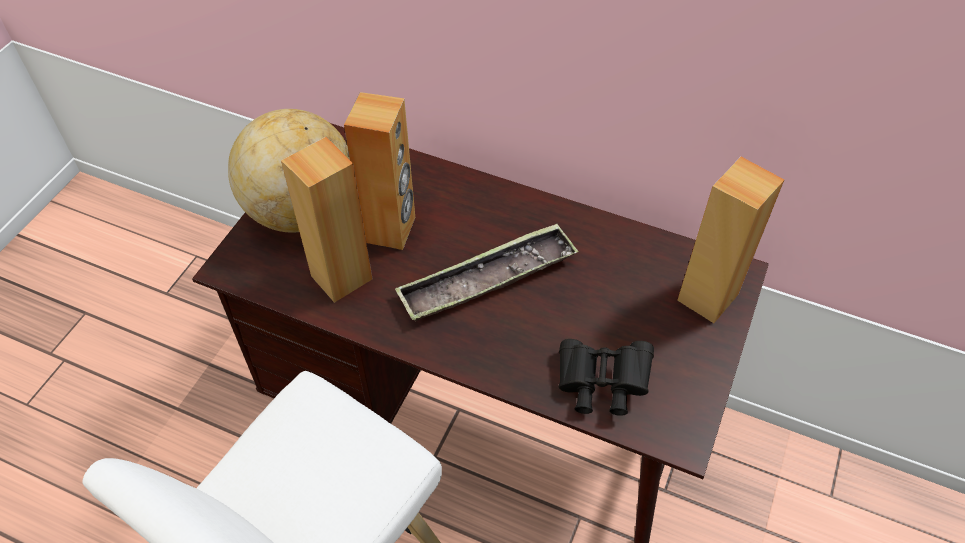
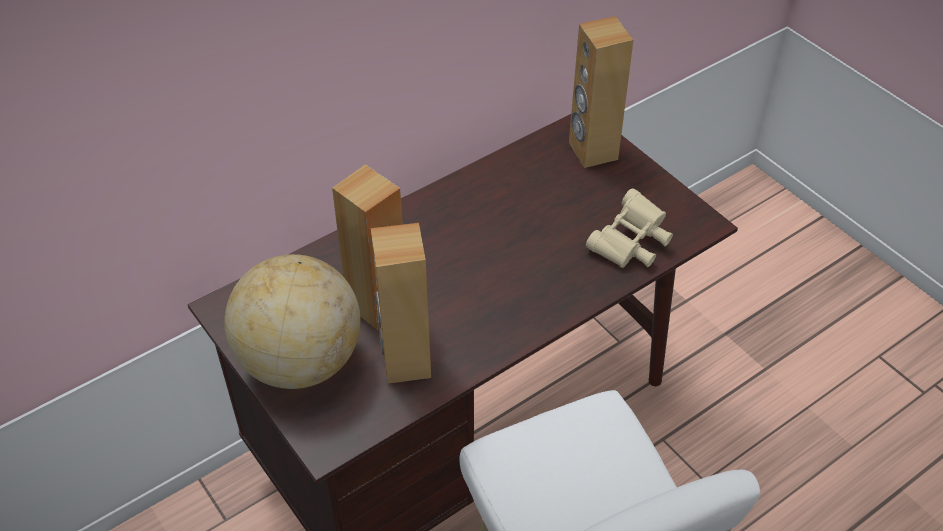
camera: 60 degrees left, 5 degrees down
(487, 279) = (483, 265): tray -> none
(601, 384) = (630, 244): black binoculars -> beige binoculars

